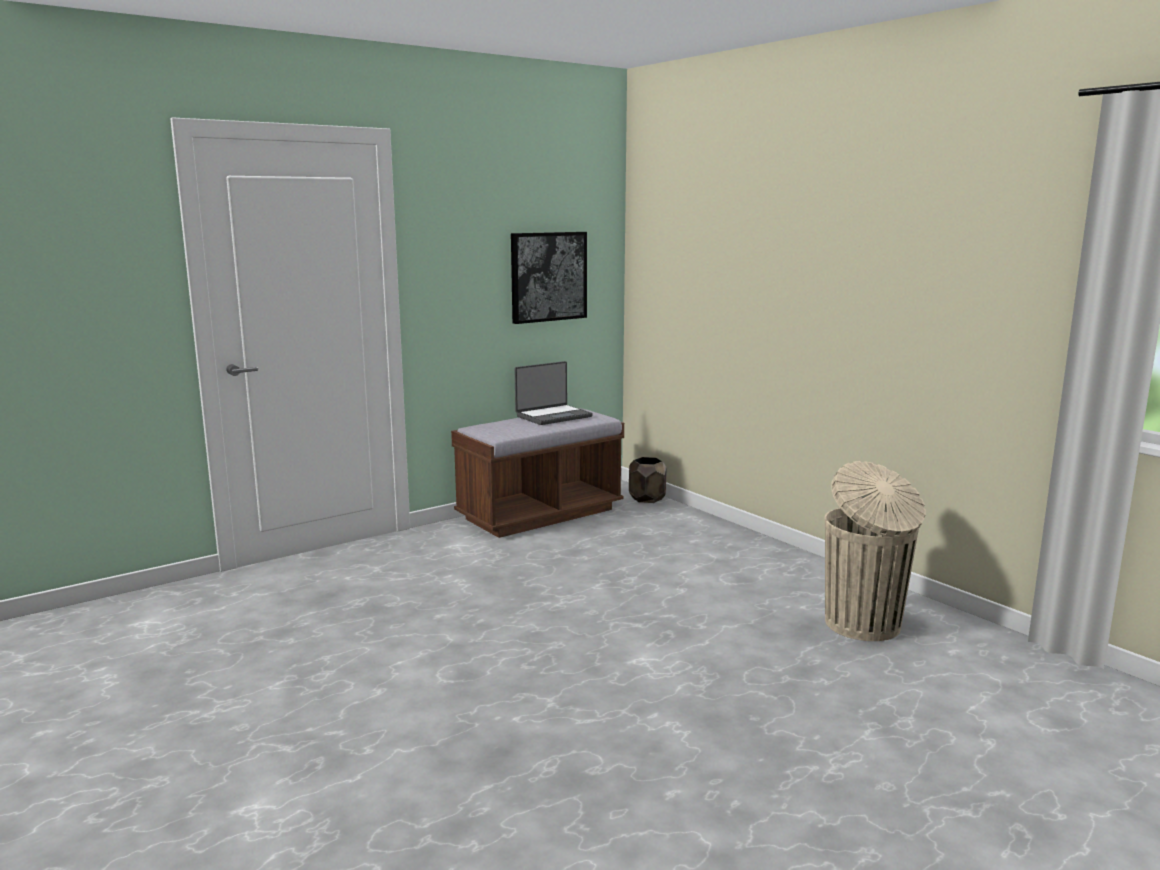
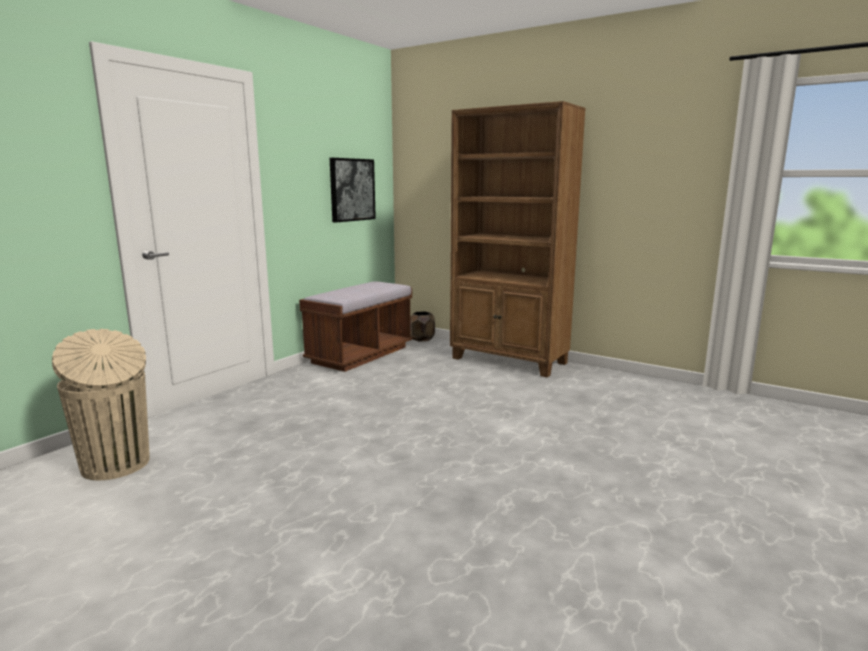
camera: 20 degrees left, 0 degrees up
(553, 416) = (364, 286): laptop -> none
(746, 552) = (509, 361): none -> brown bookcase
(864, 625) = (611, 391): beige trash can -> beige trash can (116, 465)

